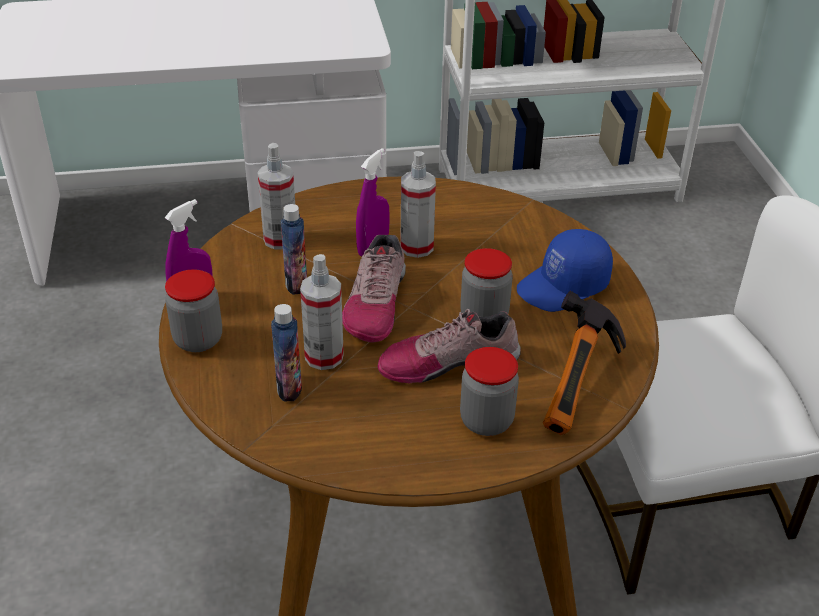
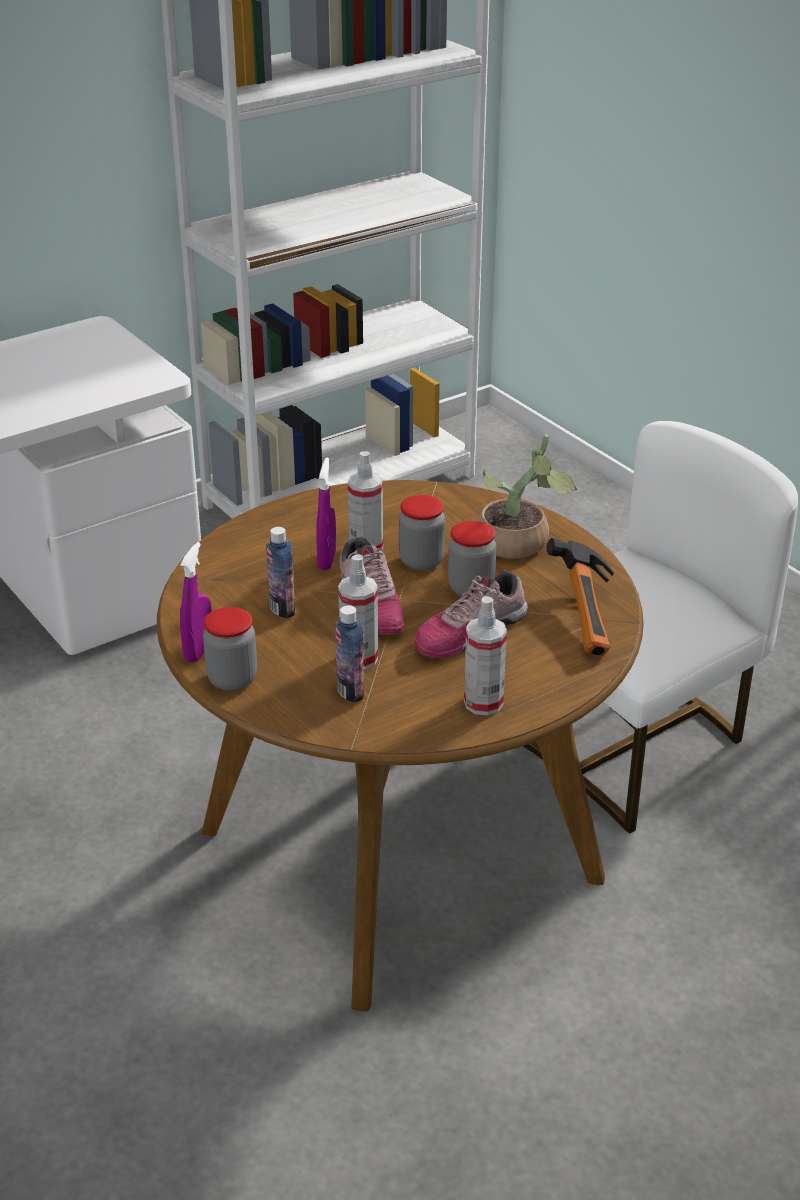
camera: 25 degrees left, 5 degrees down
(280, 239) = (233, 576): spray bottle -> spray bottle (483, 703)
(486, 421) = (535, 665): jar -> jar (421, 561)
(564, 287) = (519, 546): blue cap -> potted plant

